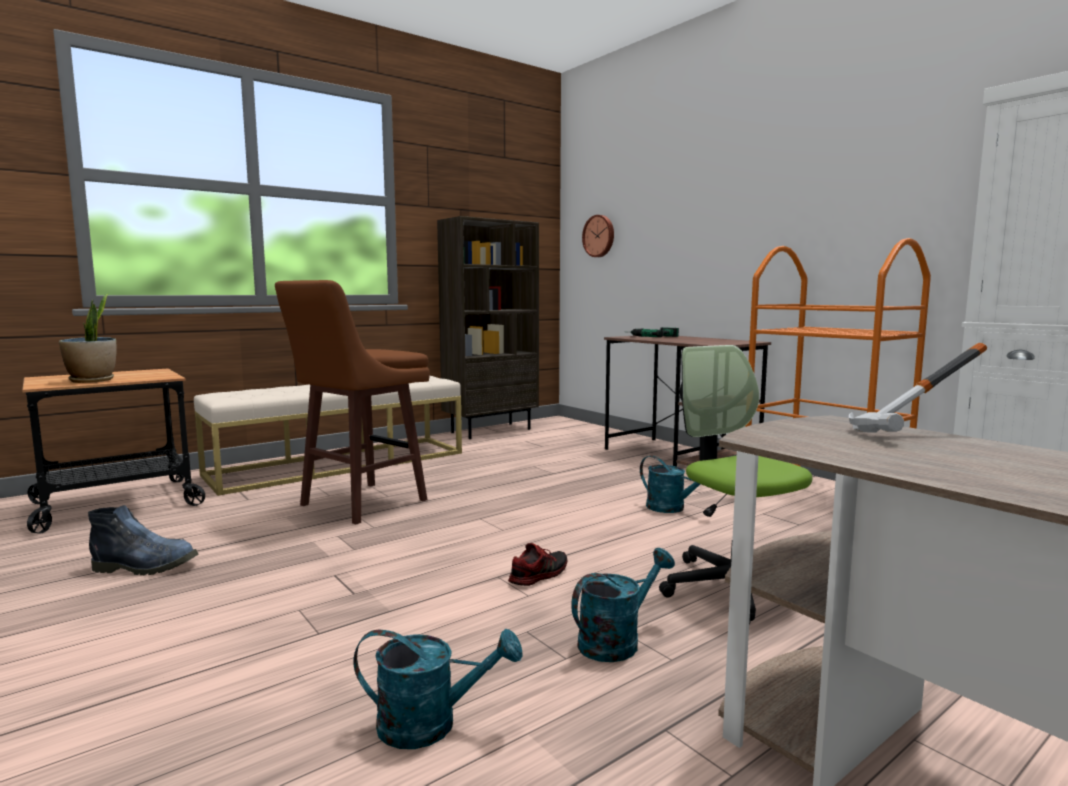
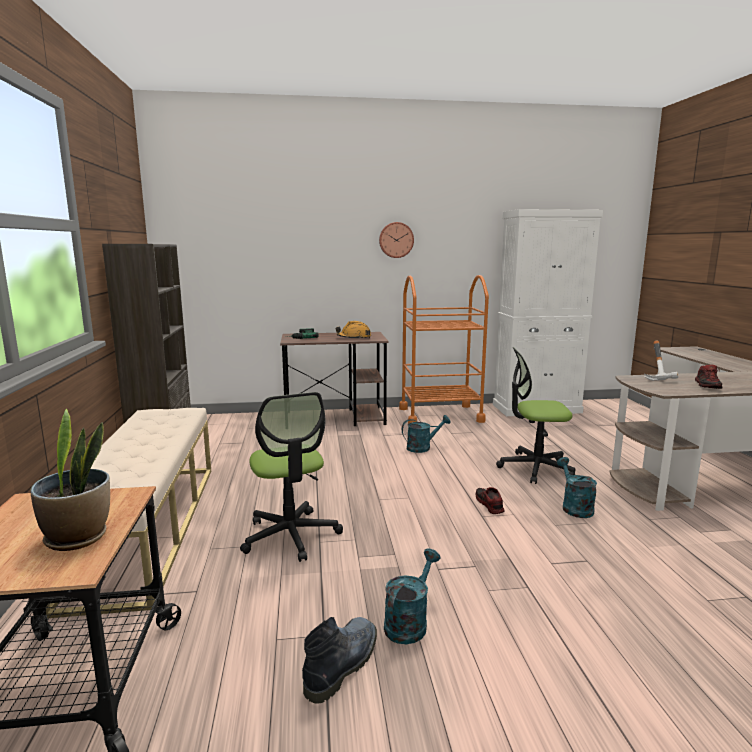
camera: 60 degrees left, 5 degrees up
(360, 504) = (291, 535): brown stool -> office chair
(431, 724) = (637, 568): turquoise watering can -> turquoise watering can (409, 622)
(599, 236) = (207, 254): wall clock -> wall clock (396, 240)
(697, 341) = (354, 338): none -> orange hard hat
(947, 464) = (708, 386): none -> shoe

